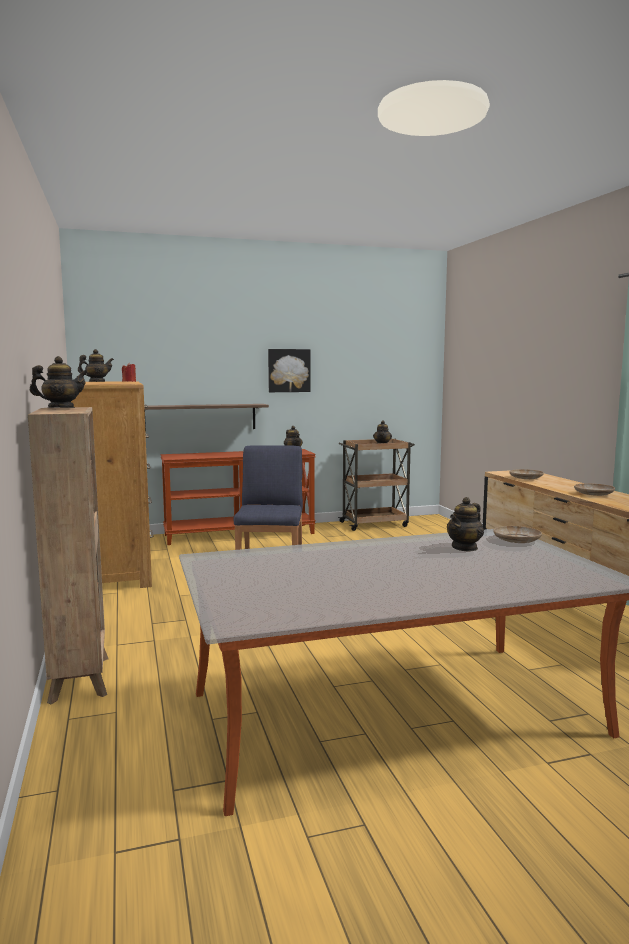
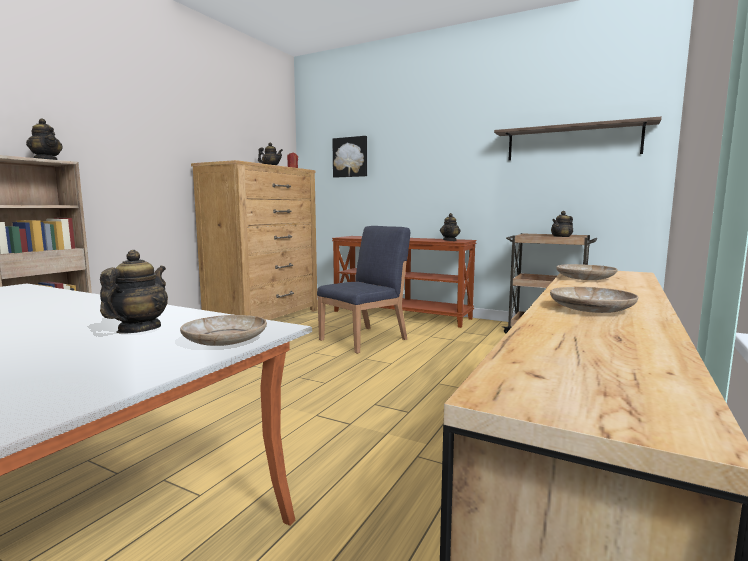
camera: 45 degrees right, 0 degrees up
(200, 417) = (384, 205): shelf -> shelf (572, 142)
(288, 370) = (466, 158): picture -> picture (350, 157)
(465, 548) = (138, 329): teapot -> teapot turned 105 degrees clockwise

